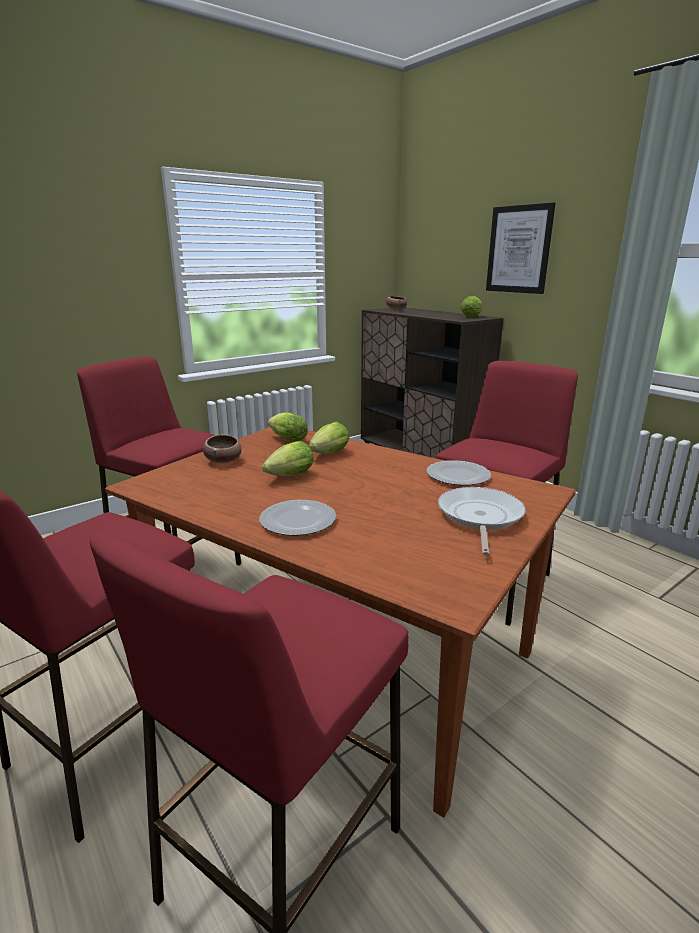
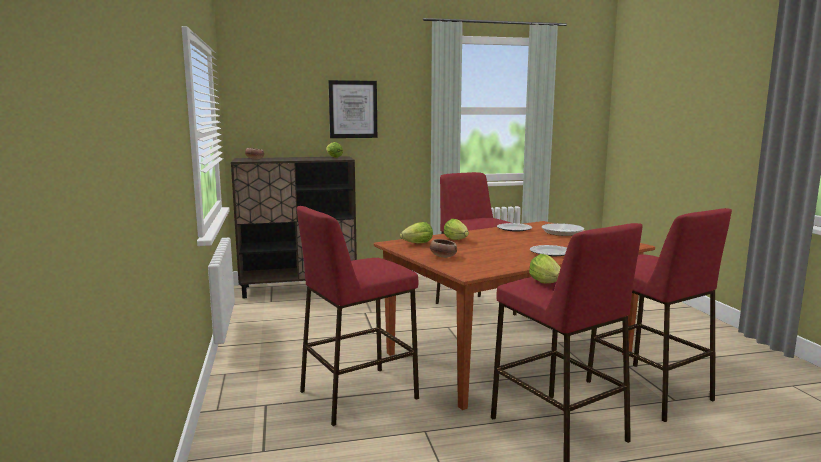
camera: 65 degrees left, 10 degrees down
(288, 477) = (487, 249): lettuce -> lettuce (547, 284)

